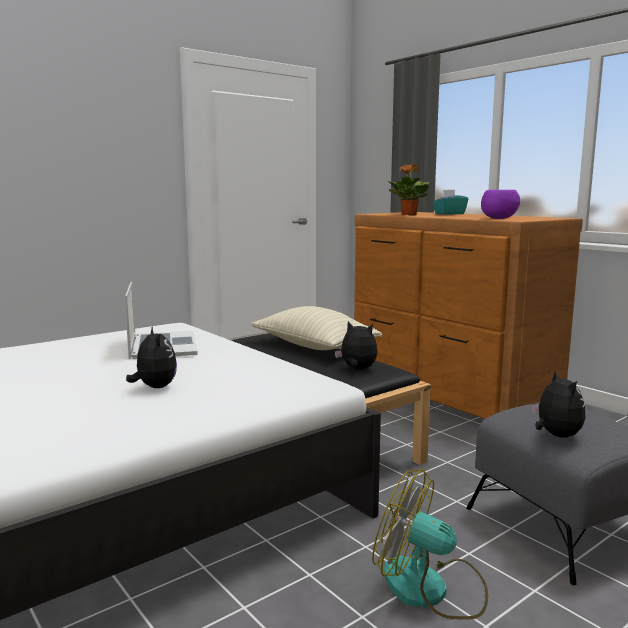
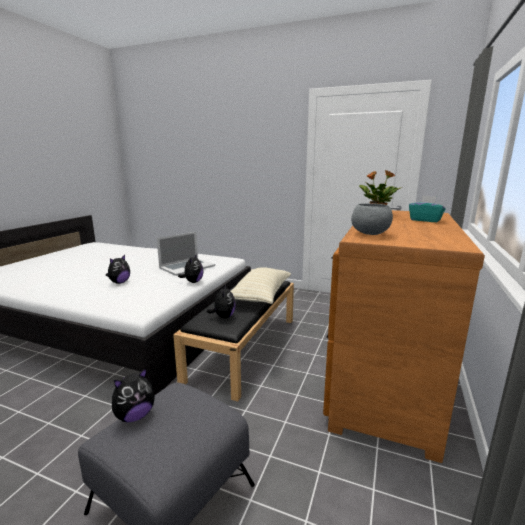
camera: 60 degrees right, 5 degrees up
(244, 351) = (193, 282): none -> plush toy
(430, 589) = (74, 441): fan -> none
(499, 219) = (370, 234): purple bowl -> grey bowl

